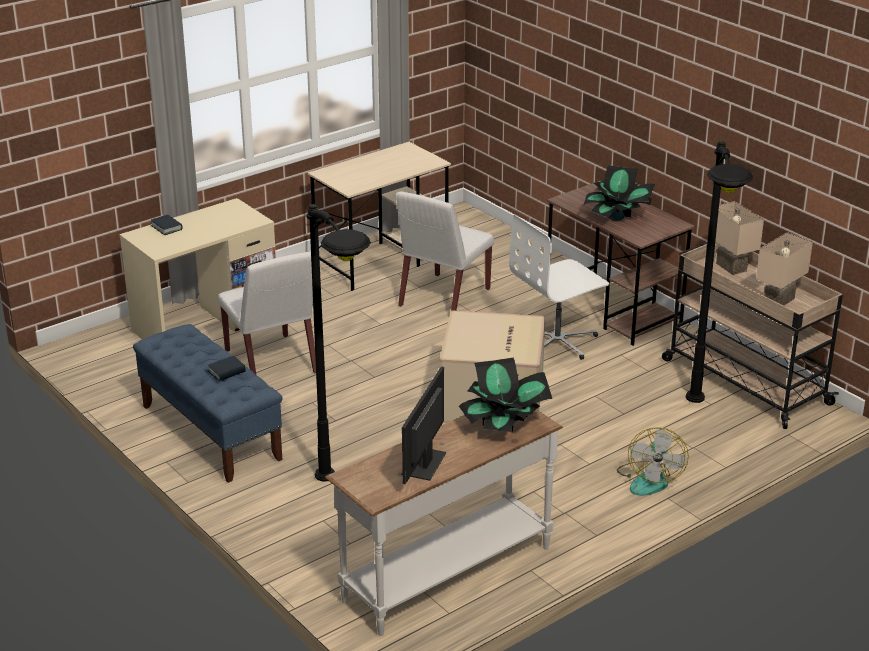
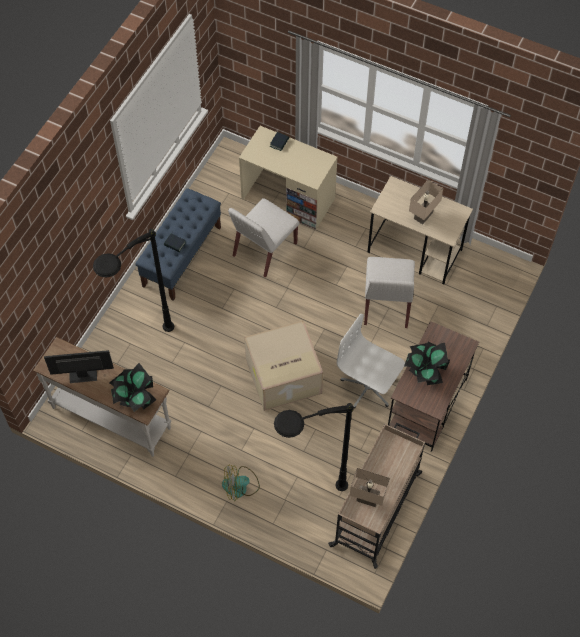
camera: 65 degrees right, 30 degrees up
(443, 298) = (386, 304): white chair -> white chair turned 90 degrees counterclockwise
(729, 267) = (399, 457): beige table lamp -> beige table lamp (422, 215)

